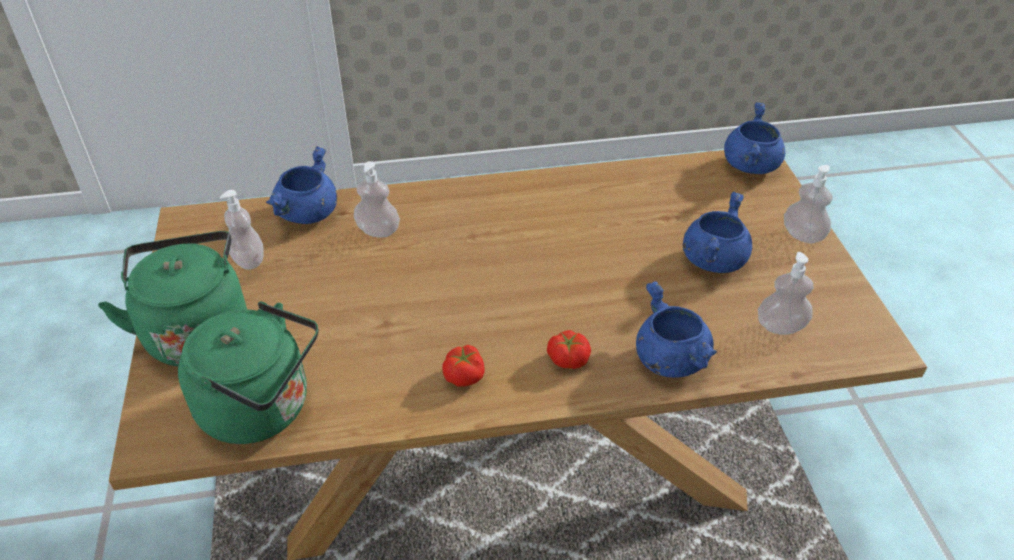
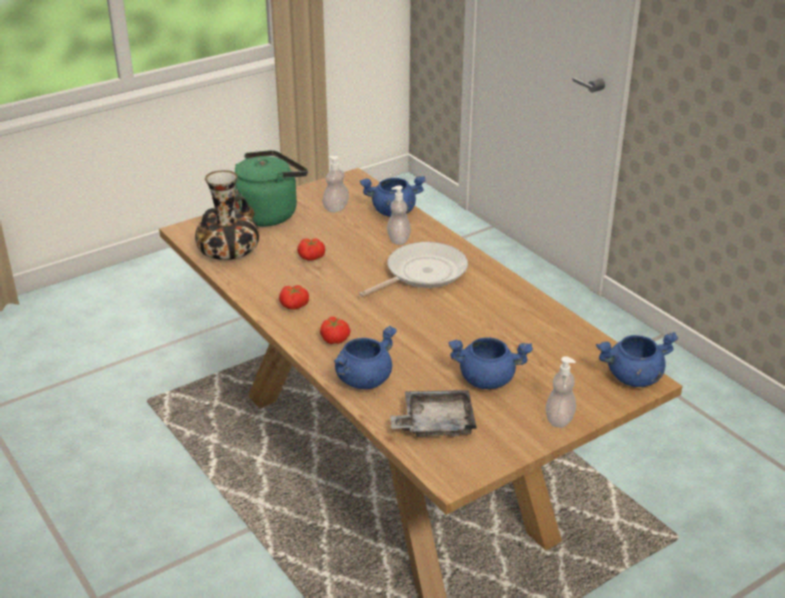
camera: 65 degrees right, 10 degrees down
(262, 408) = (227, 251): green kettle -> vase
(355, 322) = (311, 257): none -> tomato
(469, 237) = (422, 273): none -> frying pan
(780, 326) = (435, 423): soap dispenser -> grey tray

